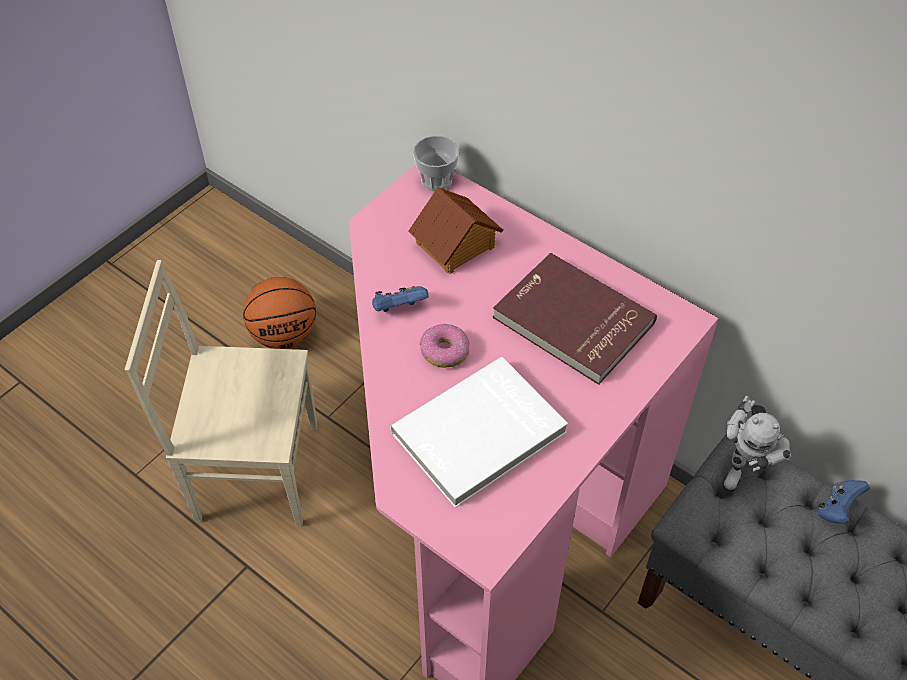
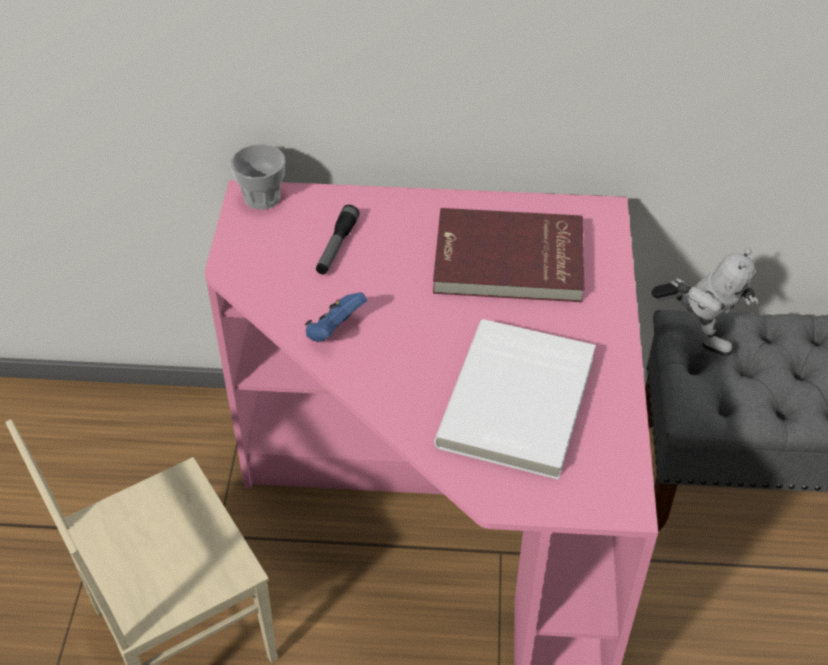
camera: 35 degrees left, 5 degrees down
(284, 335) = (102, 480): basketball -> none
(444, 351) = (416, 346): donut -> none
(456, 245) = (337, 246): toy house -> flashlight
(743, 467) = (697, 335): toy robot -> toy robot turned 45 degrees counterclockwise
(837, 509) = (794, 329): blue game controller -> none

